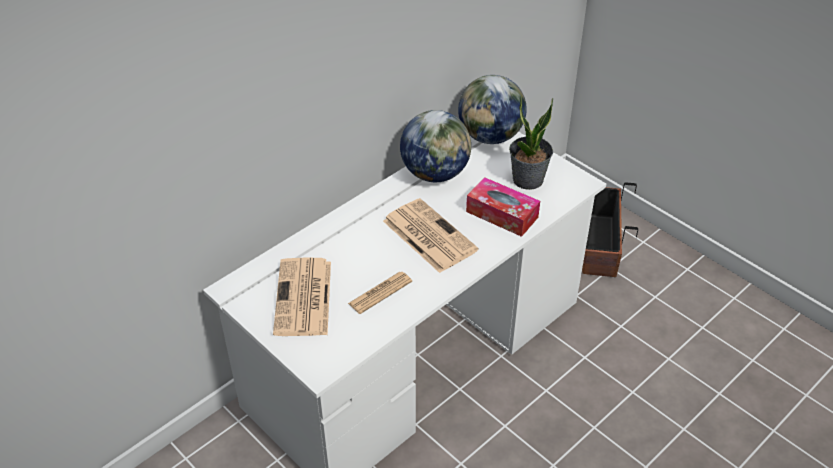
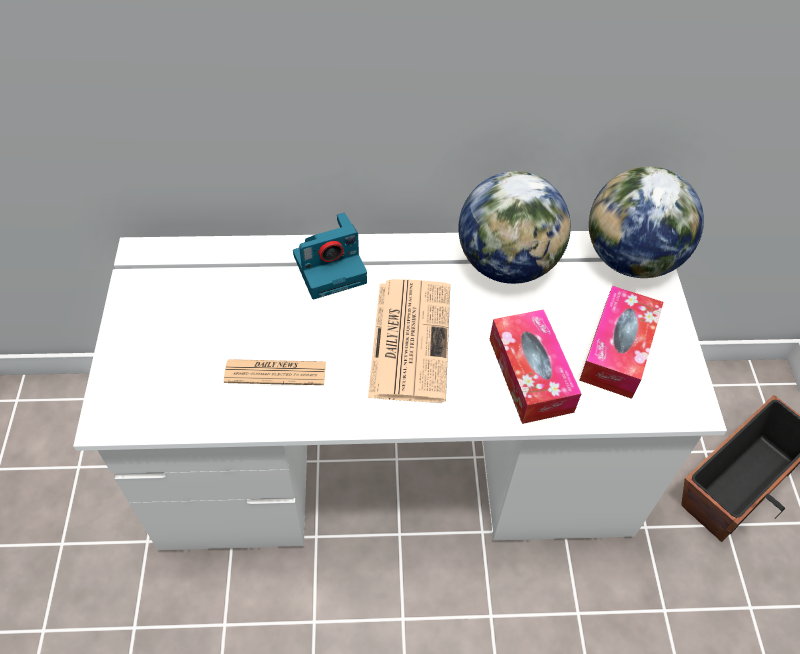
camera: 40 degrees right, 10 degrees up
(304, 299) = (193, 319): newspaper -> none
(347, 229) = (331, 267): none -> camera
(528, 180) = (617, 350): potted plant -> tissue box

